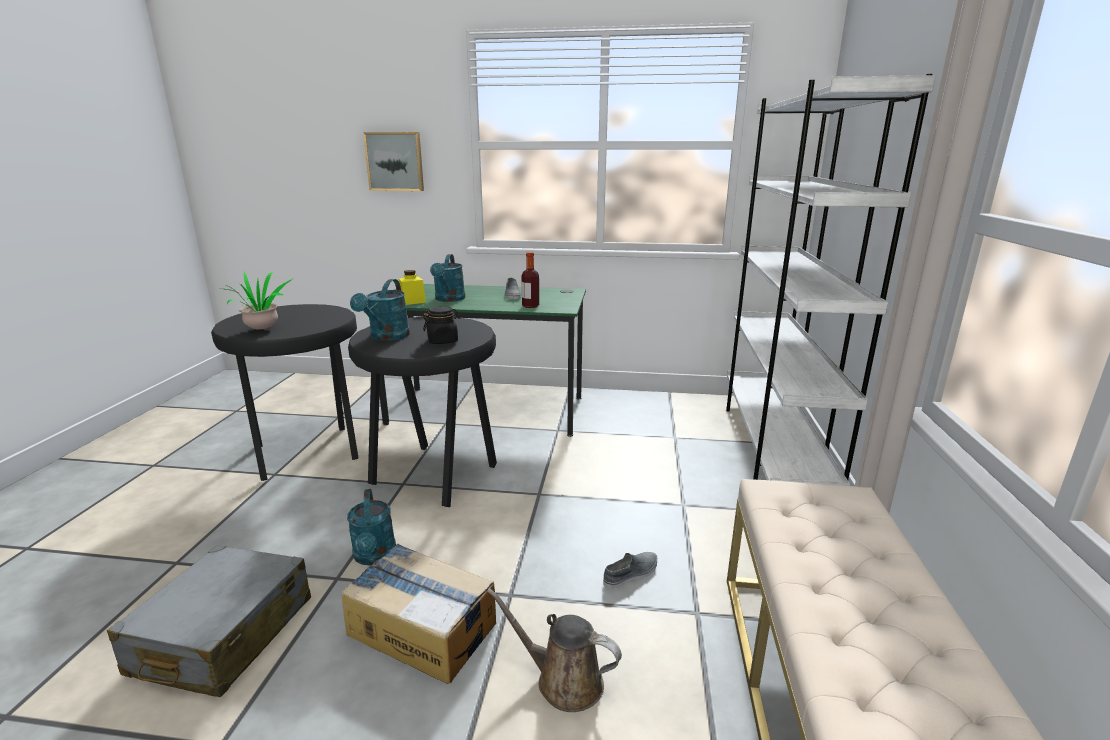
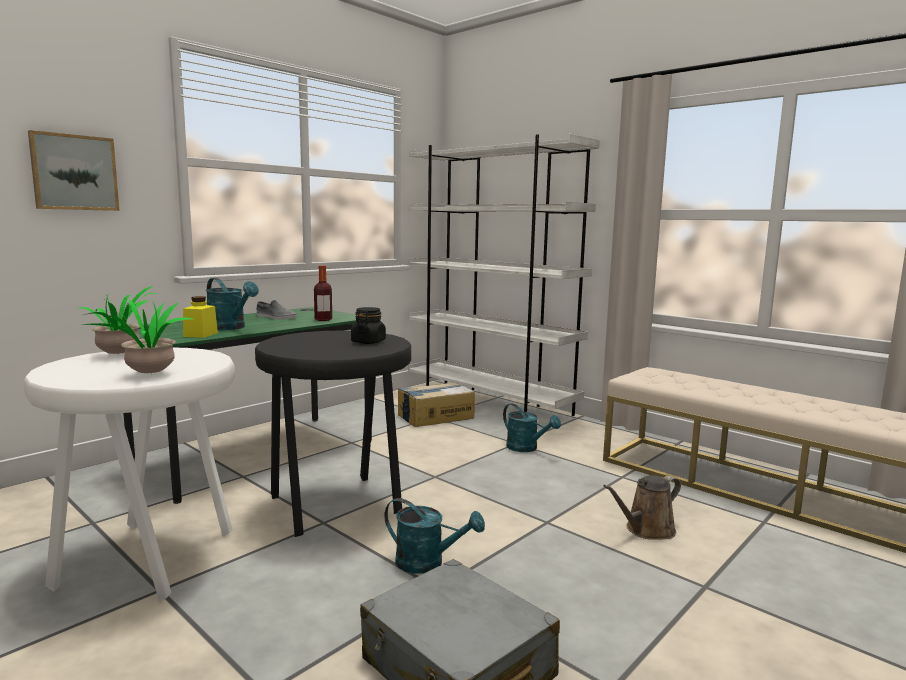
camera: 55 degrees left, 10 degrees down
(309, 453) = (151, 558): black stool -> white stool
(311, 310) = (122, 355): none -> potted plant
(386, 337) = (314, 350): turquoise watering can -> turquoise watering can (526, 448)
(422, 628) = (549, 564): cardboard box -> cardboard box (435, 416)
(631, 574) = (568, 480): grey shoe -> none

